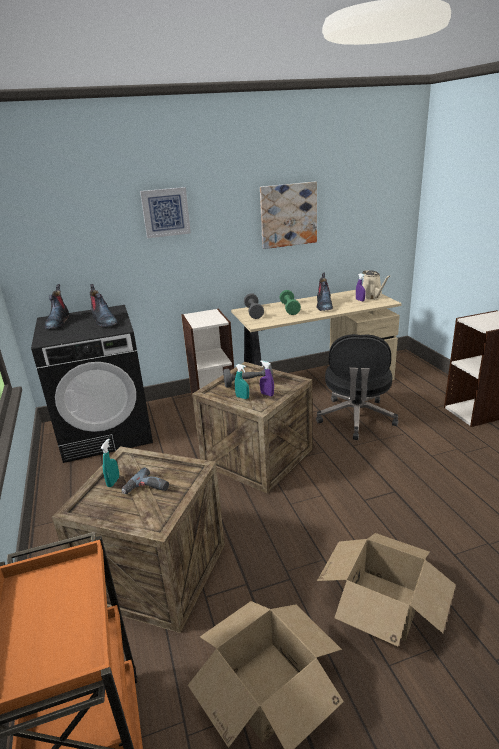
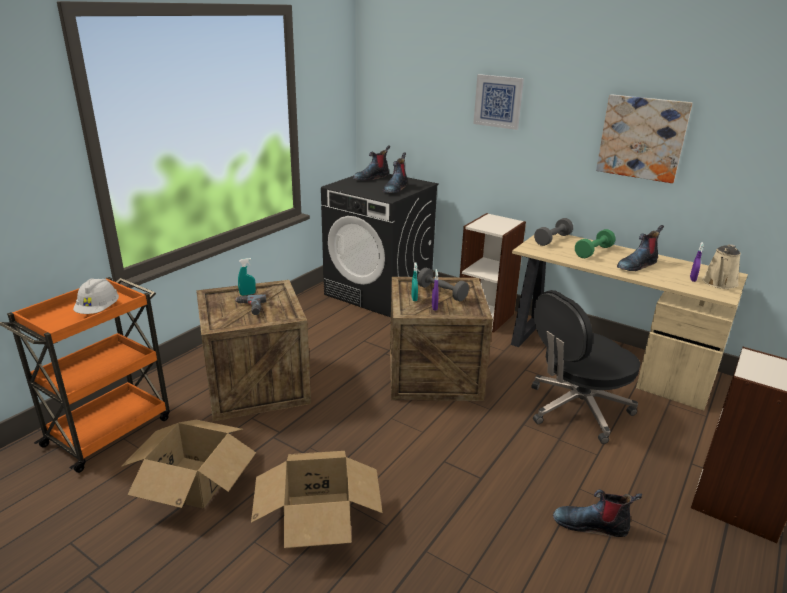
camera: 50 degrees right, 0 degrees up
(69, 602) = (99, 310): none -> white hard hat
(466, 467) = (591, 524): none -> boot

